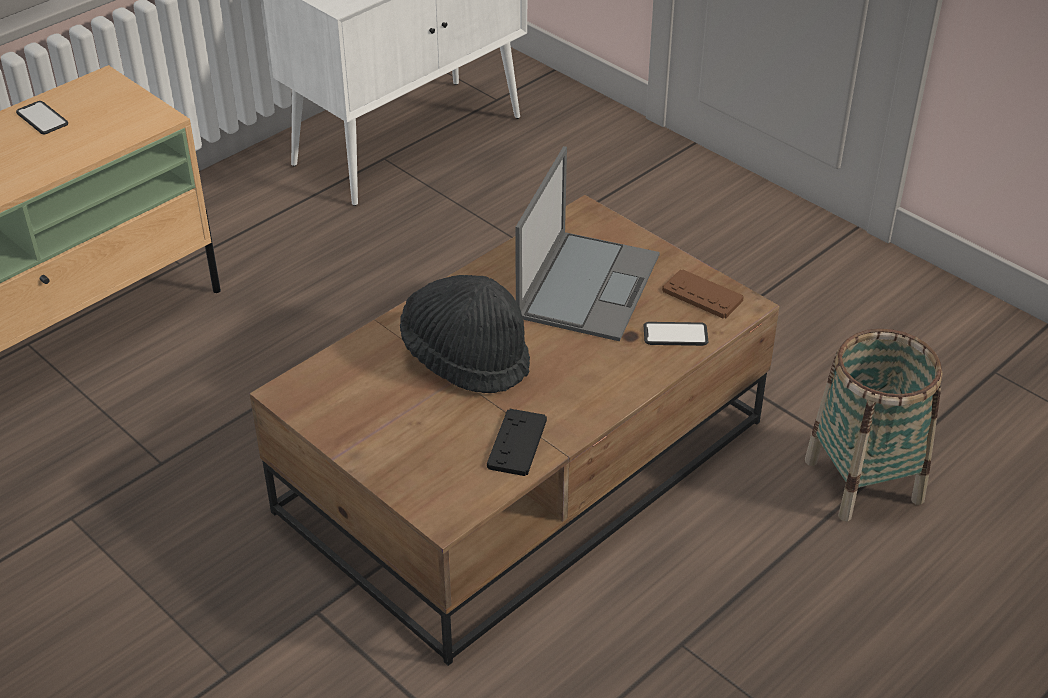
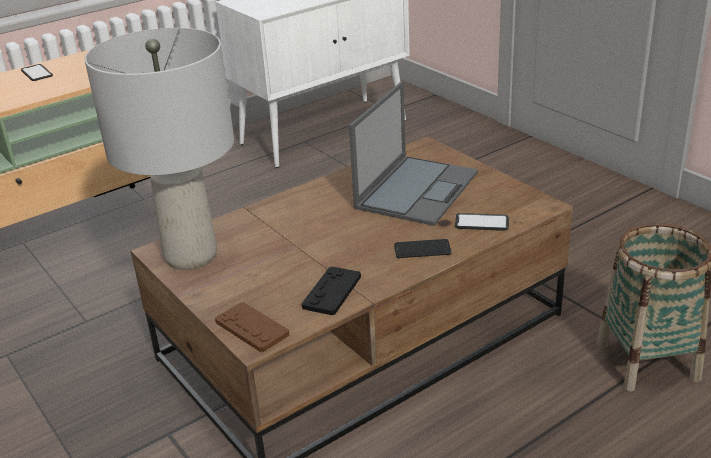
camera: 10 degrees right, 10 degrees down
(329, 399) = (190, 256): none -> grey table lamp
(466, 357) = (307, 232): black hat -> none
(611, 378) = (422, 249): none -> phone
(702, 295) = (508, 198): brown game controller -> brown game controller (252, 328)

